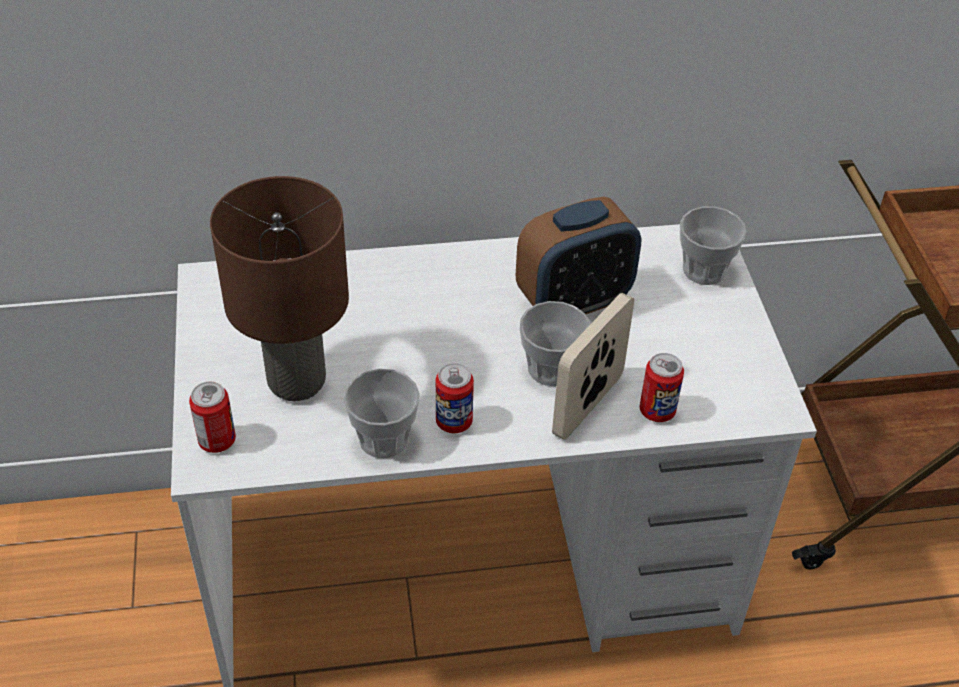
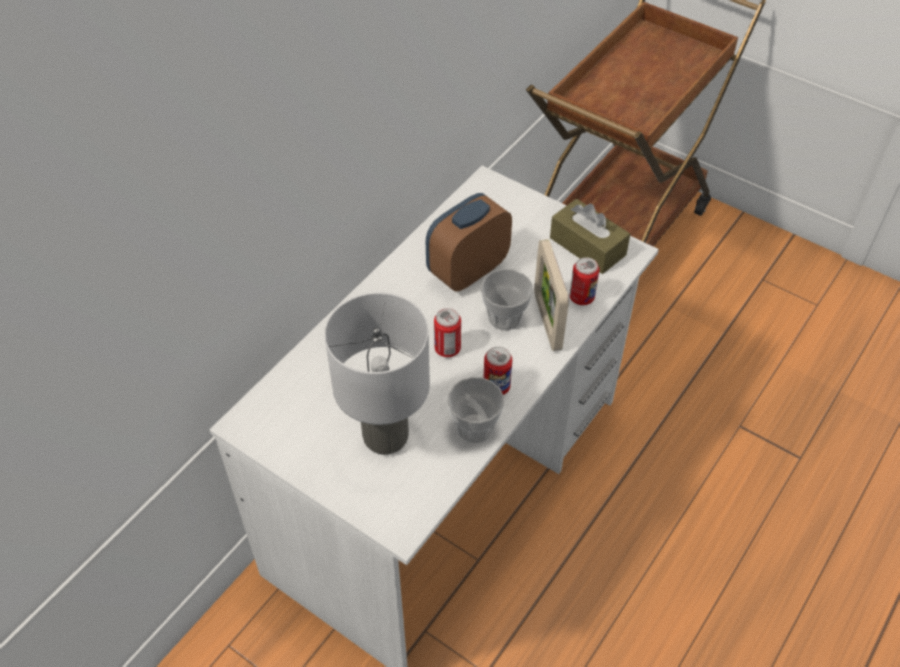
camera: 45 degrees left, 5 degrees up
(217, 441) = (388, 509): can -> can (447, 349)
(294, 385) = (386, 440): brown table lamp -> white table lamp
(574, 302) = (467, 270): alarm clock -> alarm clock turned 150 degrees counterclockwise
(704, 270) = (507, 202): cup -> none
(734, 370) = (587, 246): none -> brown tissue box

